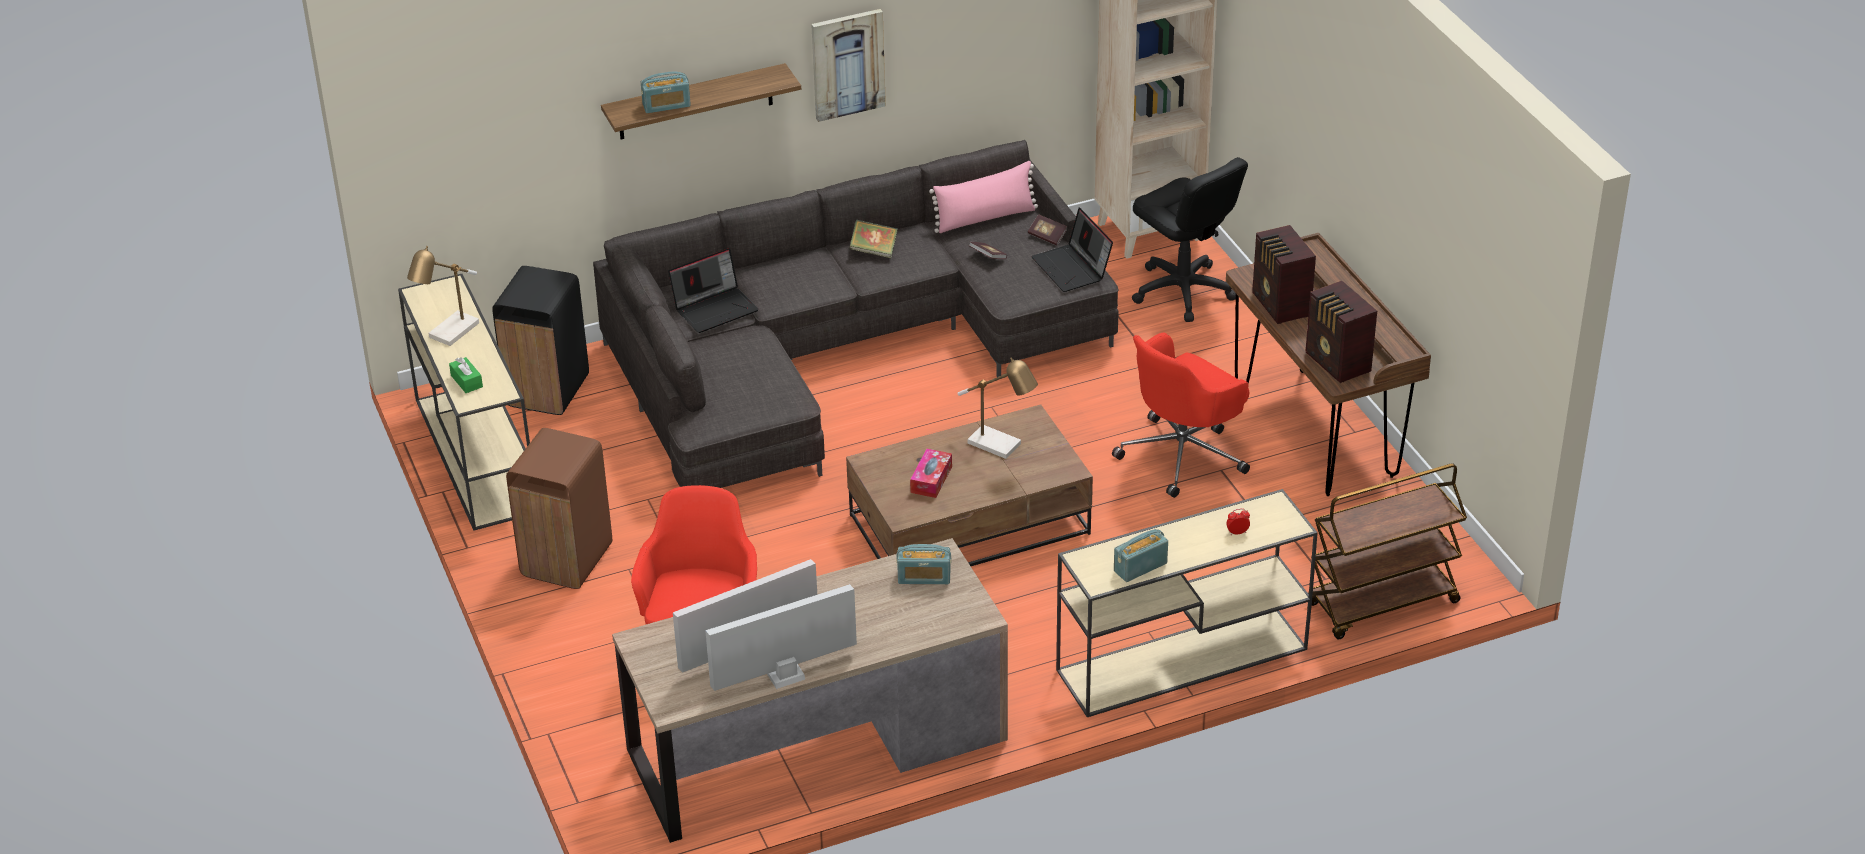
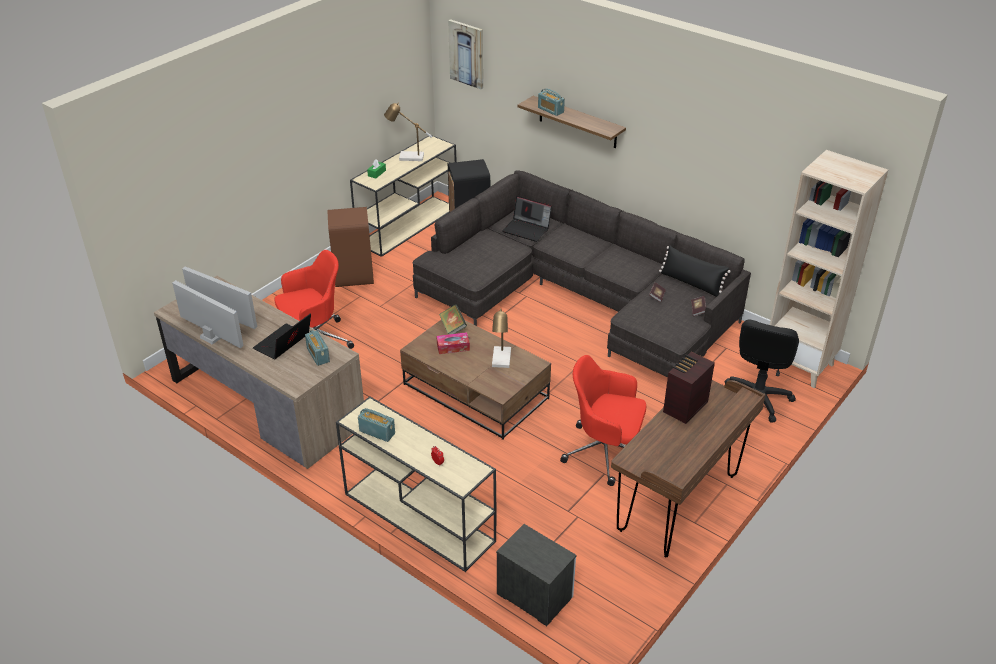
camera: 60 degrees right, 0 degrees up
(847, 64) = (659, 148): picture -> picture (467, 54)
(874, 251) = (622, 258): book -> book (453, 327)
(985, 218) = (691, 283): pink pillow -> black pillow
(1072, 268) = (678, 329): laptop -> laptop (283, 344)
(1337, 363) = (647, 452): radio -> none
(1382, 604) = (533, 595): brown cart -> nightstand

